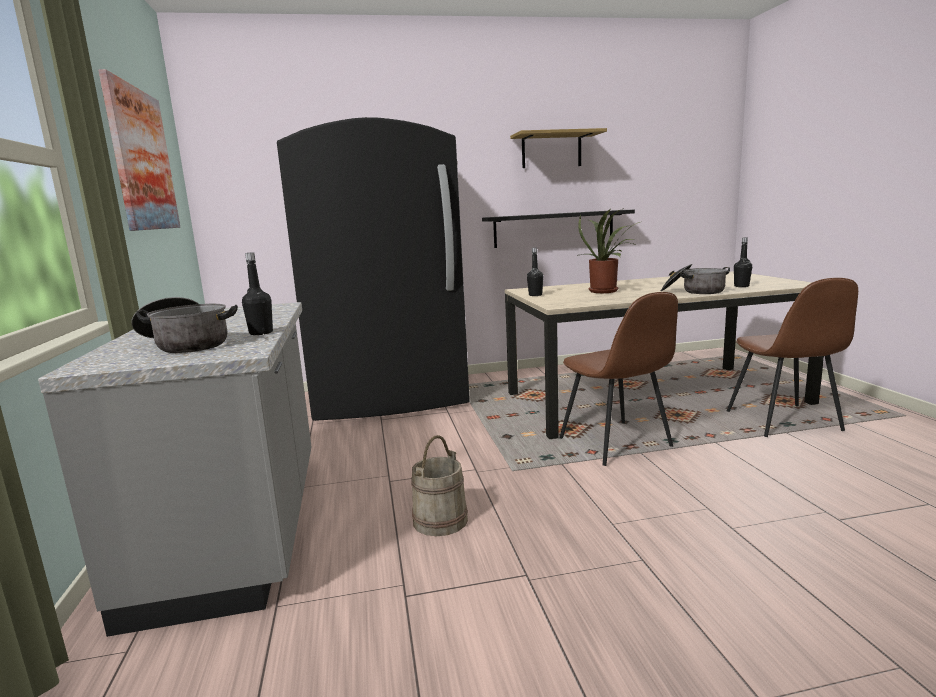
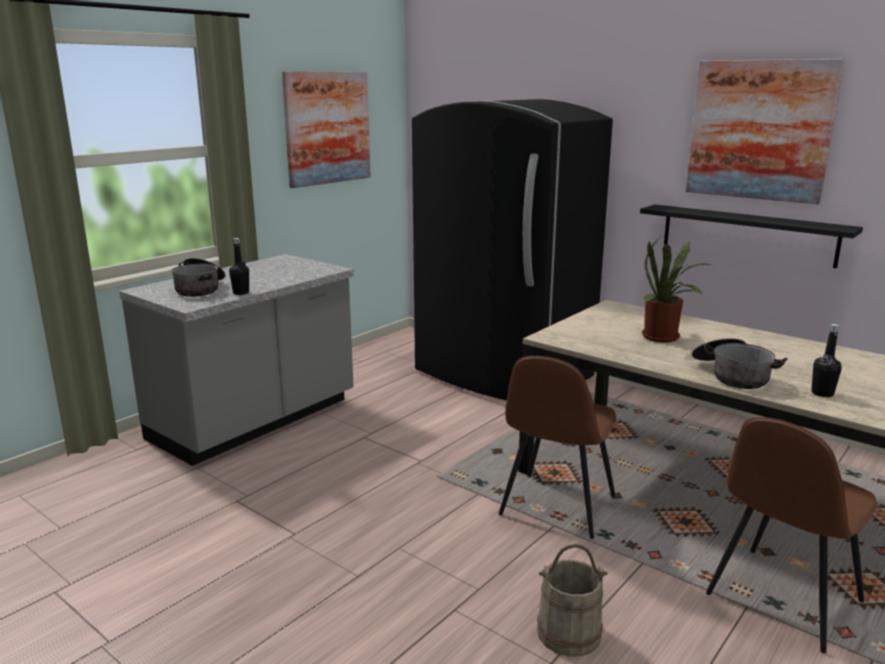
camera: 50 degrees right, 5 degrees up
(440, 520) = (330, 477): beige bucket -> beige bucket (568, 633)
(535, 295) = (591, 317): black bottle -> none
(551, 151) = (759, 130): shelf -> picture

